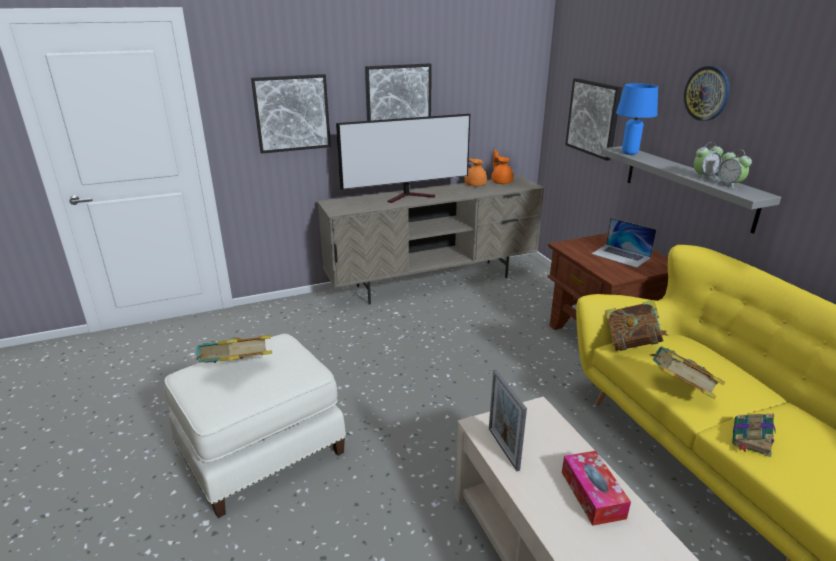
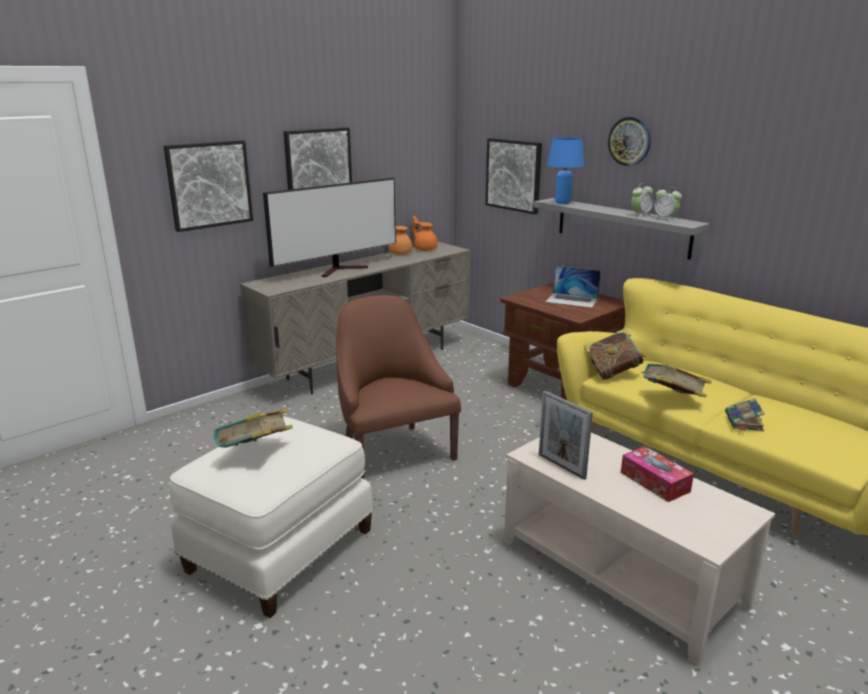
camera: 20 degrees left, 5 degrees down
(407, 375) = (393, 451): none -> brown armchair

